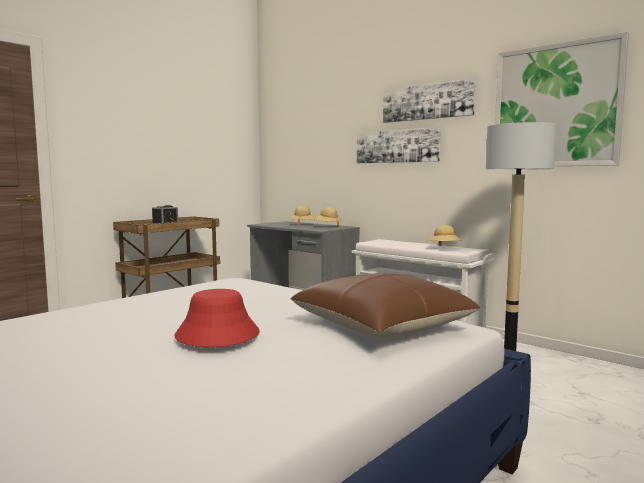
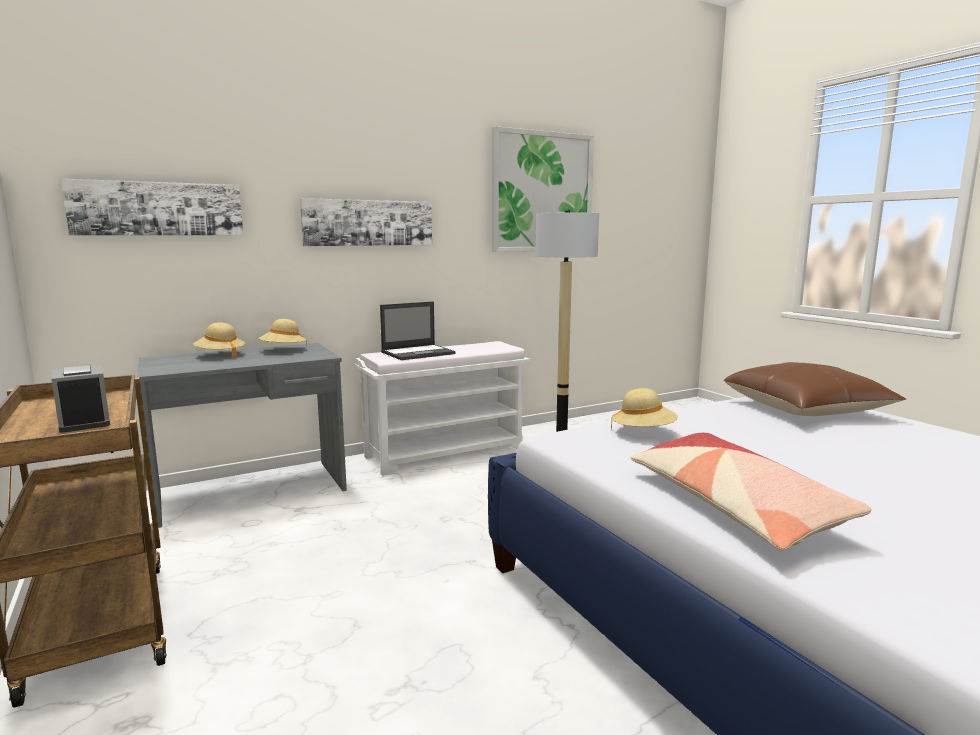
camera: 70 degrees left, 5 degrees up
(114, 307) = (734, 506): none -> pillow
(217, 335) = (866, 457): red hat -> none
(400, 243) = (418, 353): none -> laptop
(427, 102) = (409, 167): picture -> picture (158, 209)
(444, 248) = (478, 348): beige hat -> beige hat (643, 432)

